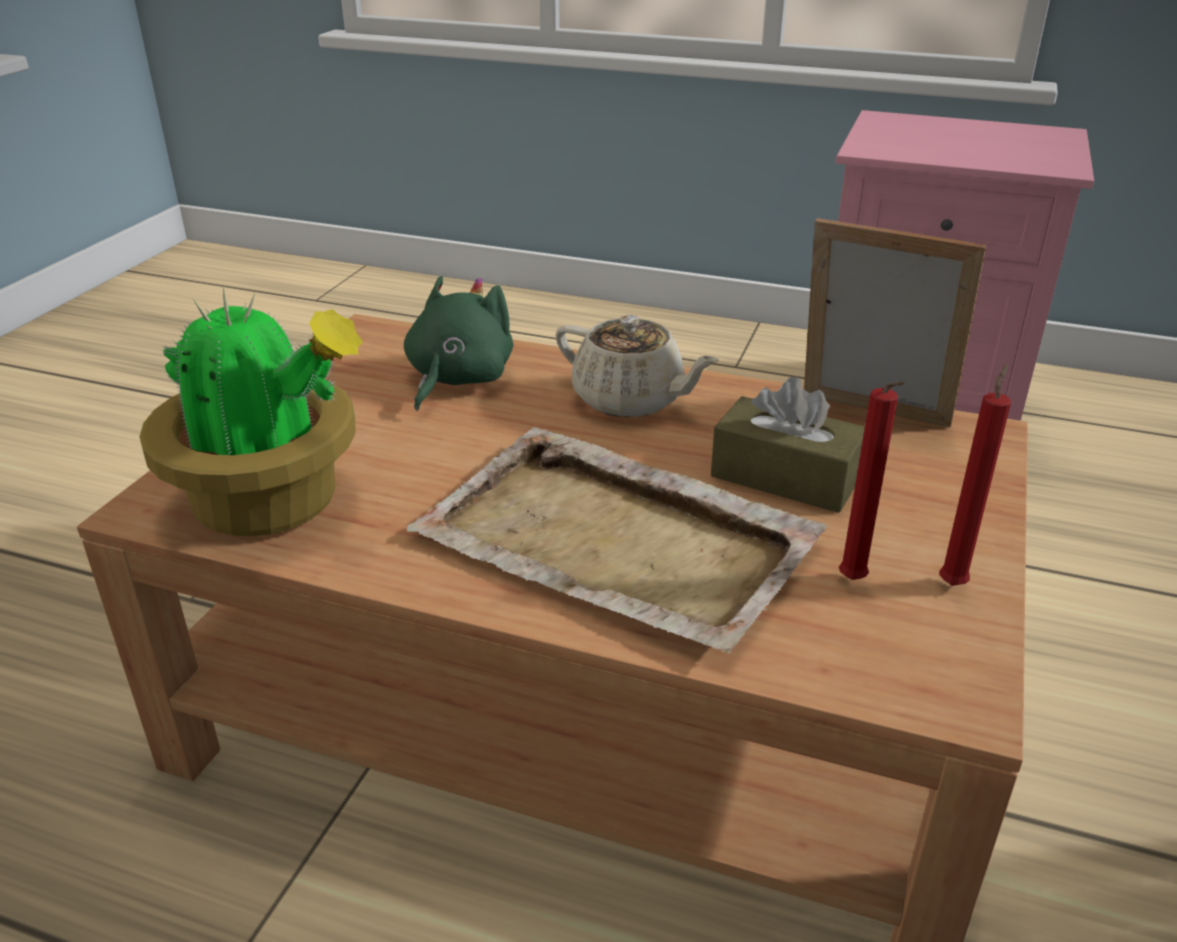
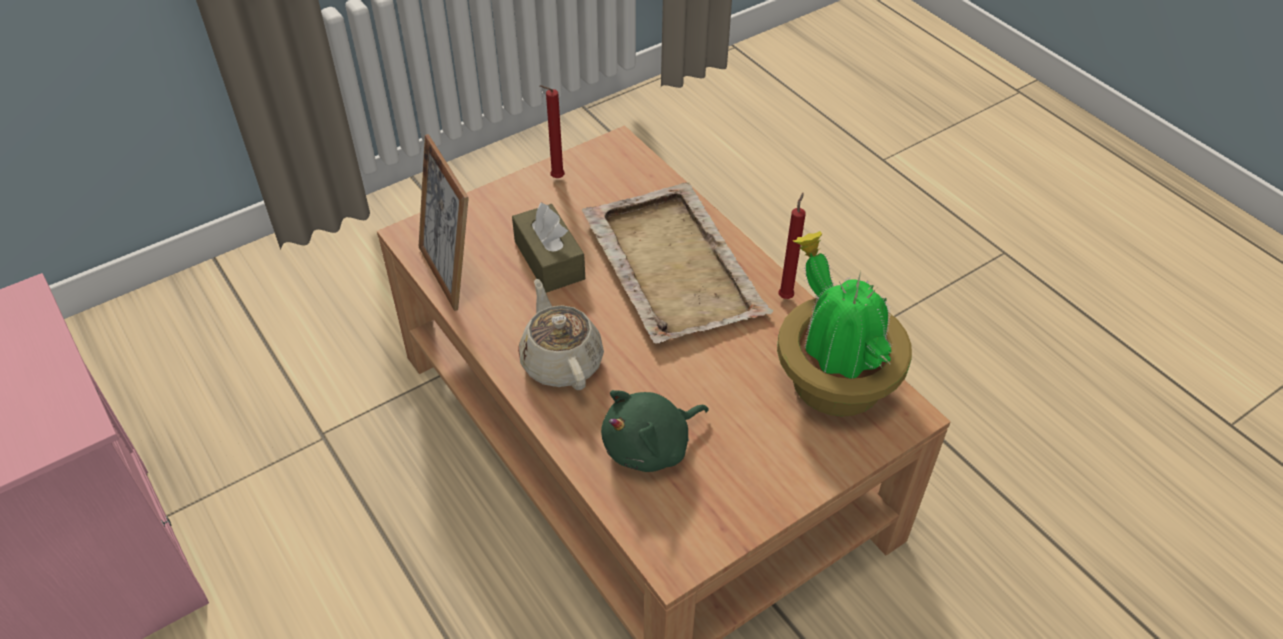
camera: 145 degrees left, 15 degrees up
(854, 582) = (594, 197): red candle -> red candle (786, 296)

